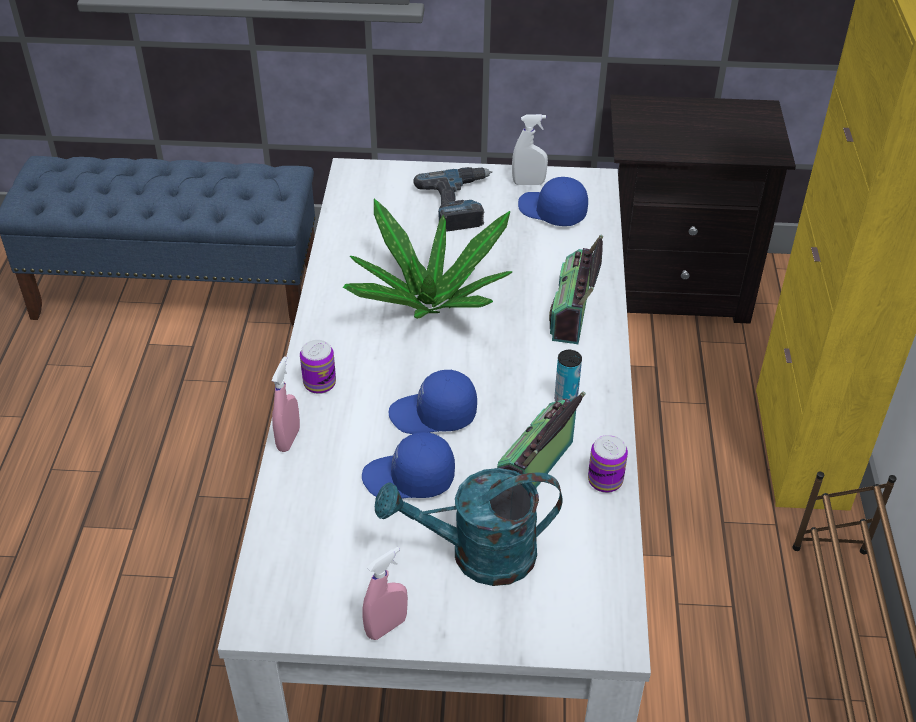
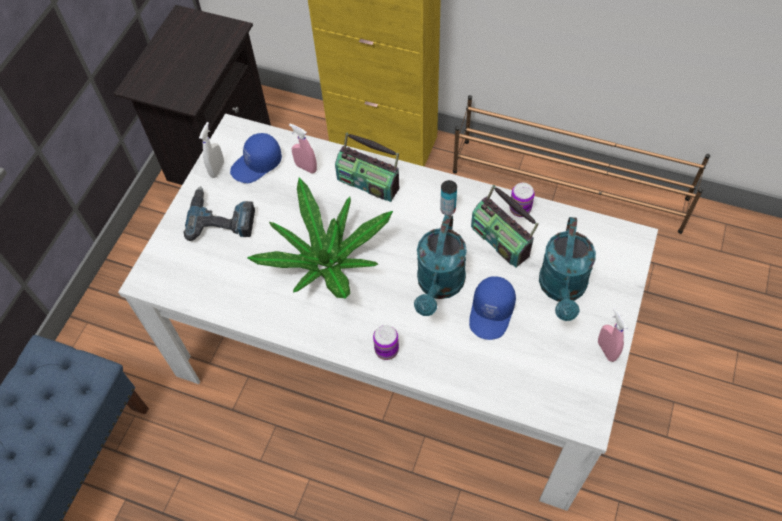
camera: 70 degrees left, 15 degrees up
(288, 439) = (436, 379): pink spray bottle -> pink spray bottle (306, 167)
(433, 415) = (439, 286): blue cap -> turquoise watering can

